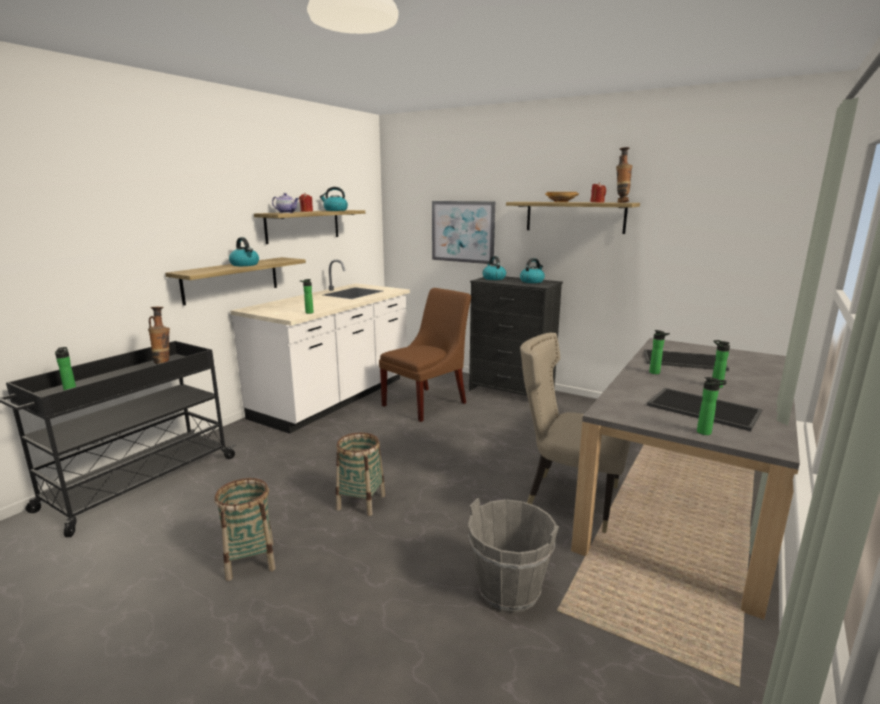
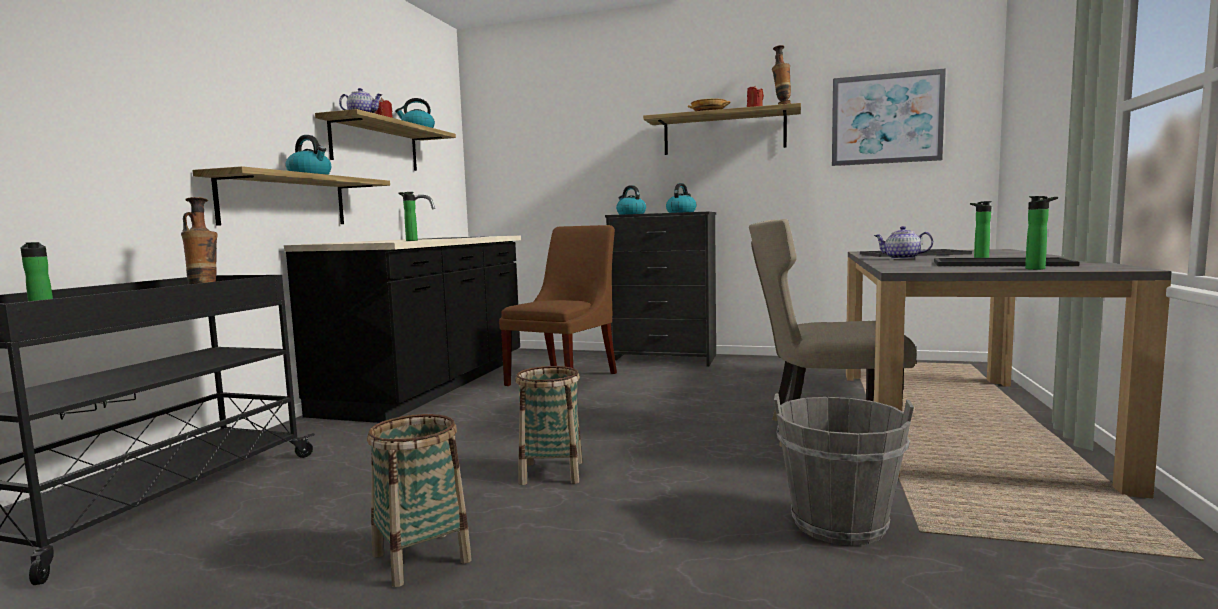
camera: 15 degrees left, 10 degrees down
(335, 398) = (430, 386): white counter -> black counter
(462, 231) = (579, 165): picture -> picture (886, 119)
(656, 373) = (901, 258): bottle -> teapot

